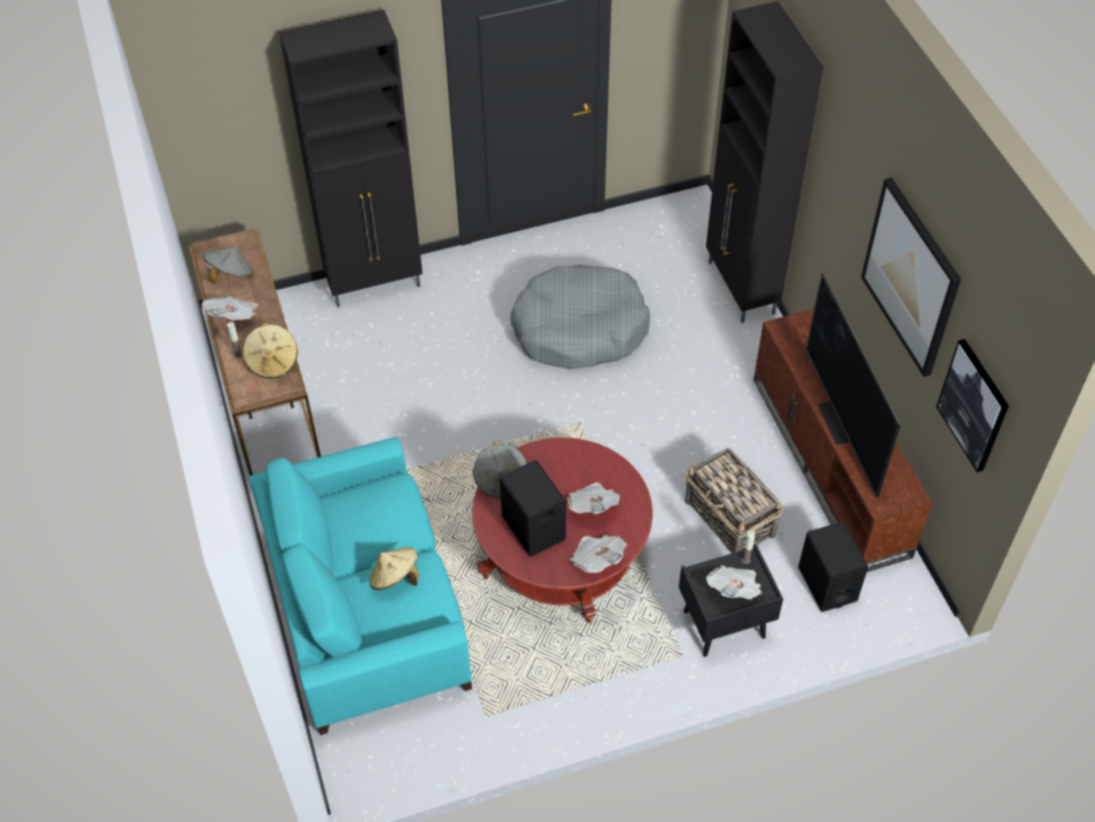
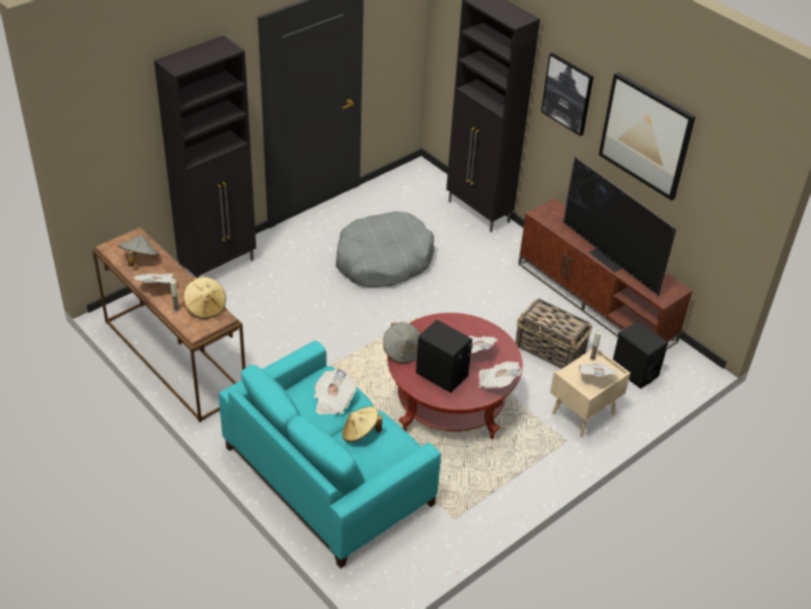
camera: 25 degrees left, 10 degrees down
(384, 523) = (333, 401): none -> newspaper
(723, 625) = (583, 414): black nightstand -> beige nightstand
(974, 405) = (720, 201): picture -> picture (568, 94)

